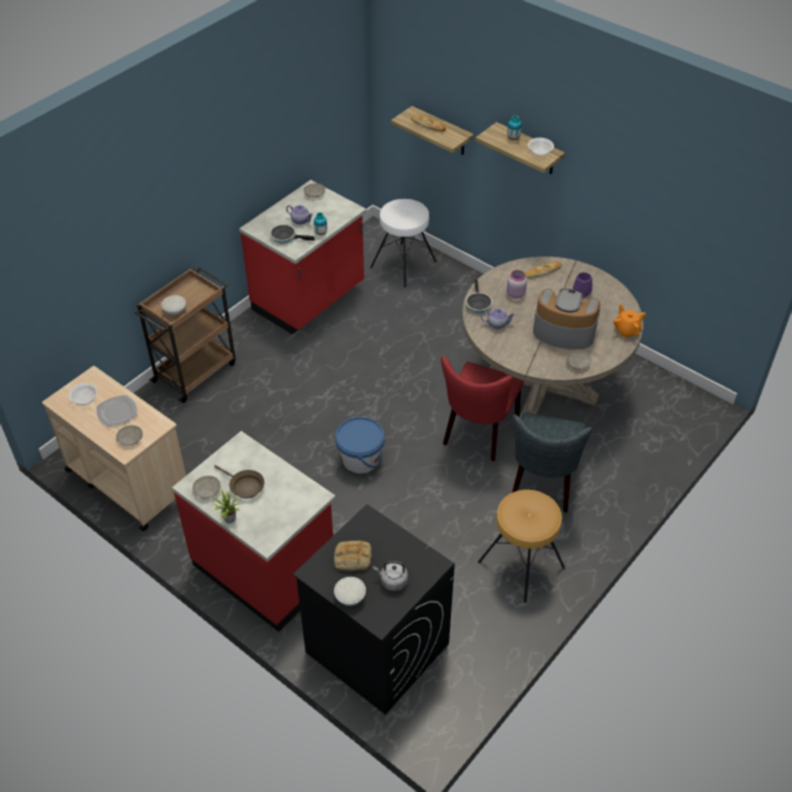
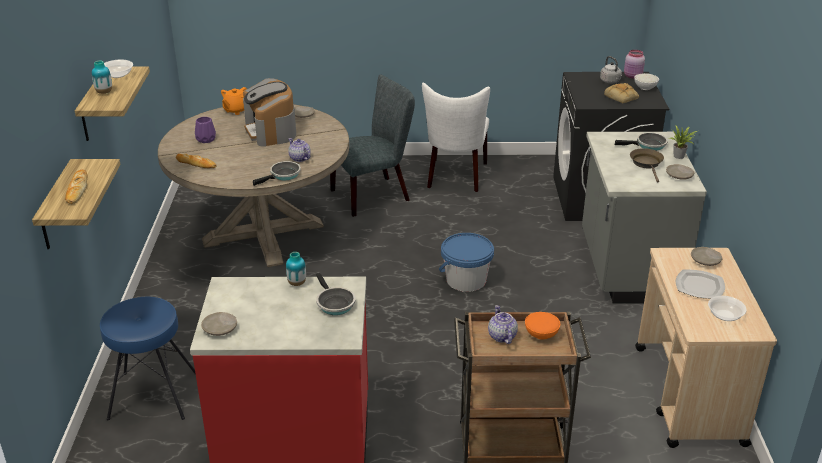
camera: 130 degrees left, 15 degrees down
(175, 311) = (541, 334): white bowl -> orange bowl
(265, 569) = (627, 268): red counter -> grey counter
(267, 515) = (648, 145): none -> frying pan
(300, 220) = (289, 309): teapot -> teapot (501, 336)
(403, 265) = (153, 395): white stool -> blue stool
(478, 433) = (360, 239): red chair -> none
(515, 294) = (246, 165): pink jar -> pink jar (633, 76)
(521, 564) = (456, 177): brown stool -> white chair

